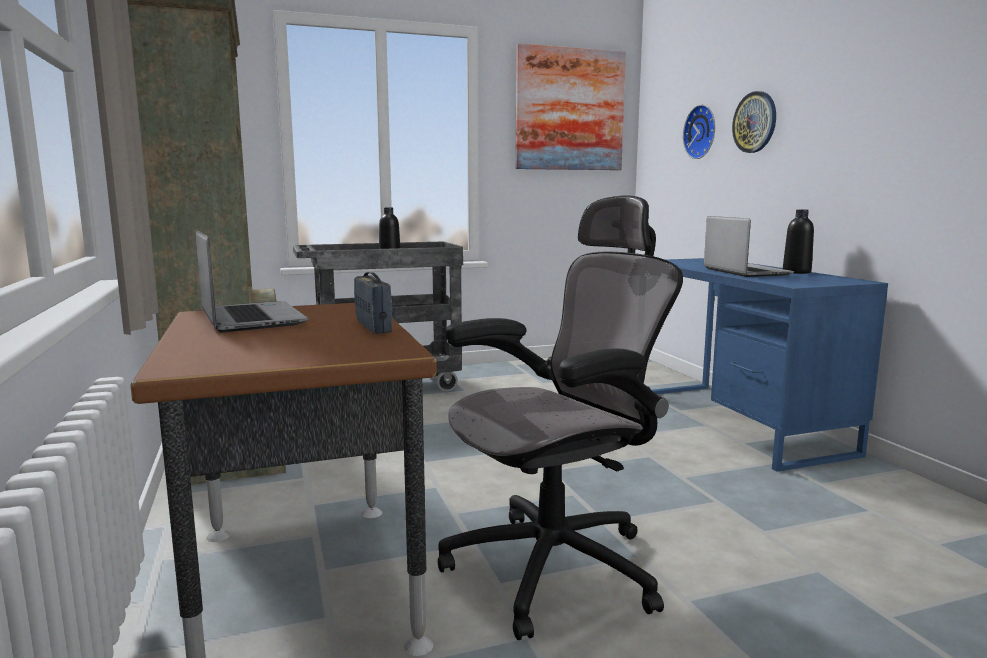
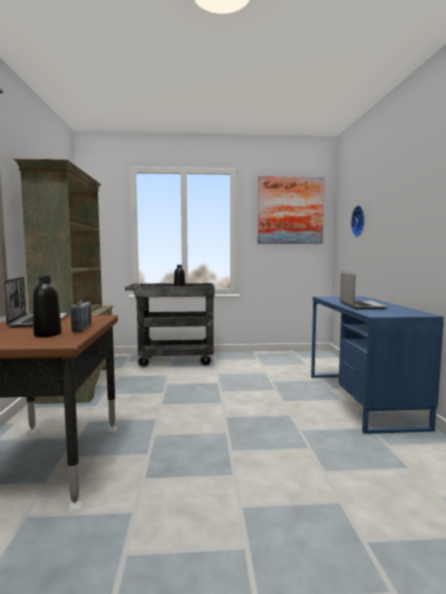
camera: 15 degrees right, 5 degrees down
(554, 568) = (180, 474): office chair -> none
(755, 122) = (382, 215): wall clock -> none
(796, 272) = (395, 307): black bottle -> black bottle (47, 334)

